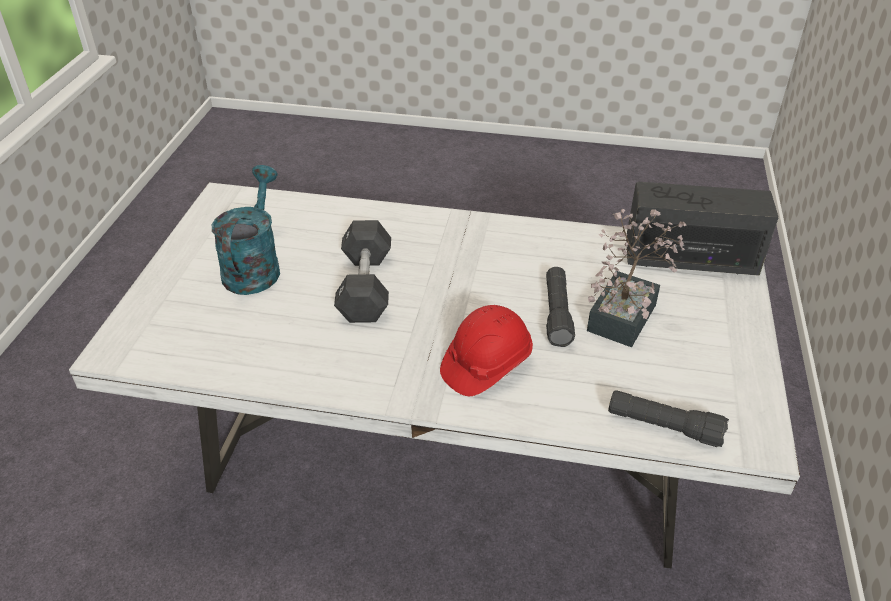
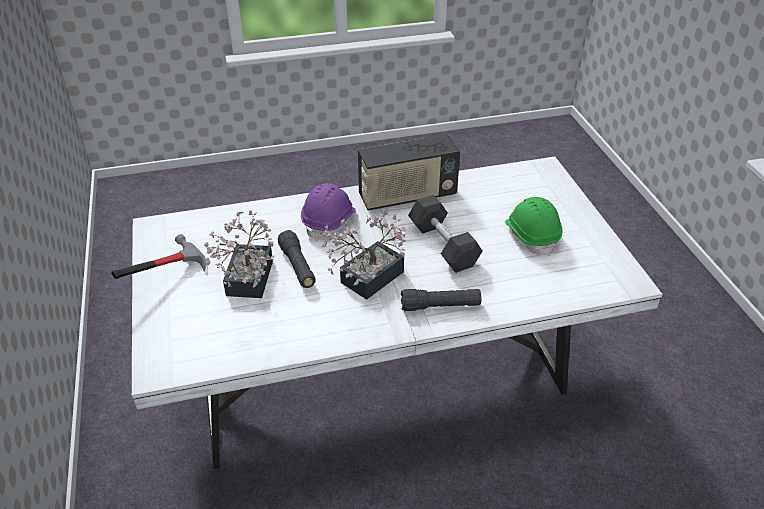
camera: 155 degrees right, 0 degrees up
(254, 266) = (531, 235): turquoise watering can -> green hard hat
(483, 274) = (366, 280): none -> potted plant
(486, 365) = (329, 221): red hard hat -> purple hard hat
(664, 426) = (211, 220): black flashlight -> black flashlight (440, 306)
(691, 259) = (199, 350): radio -> radio (407, 196)
(733, 356) = (166, 274): none -> hammer

